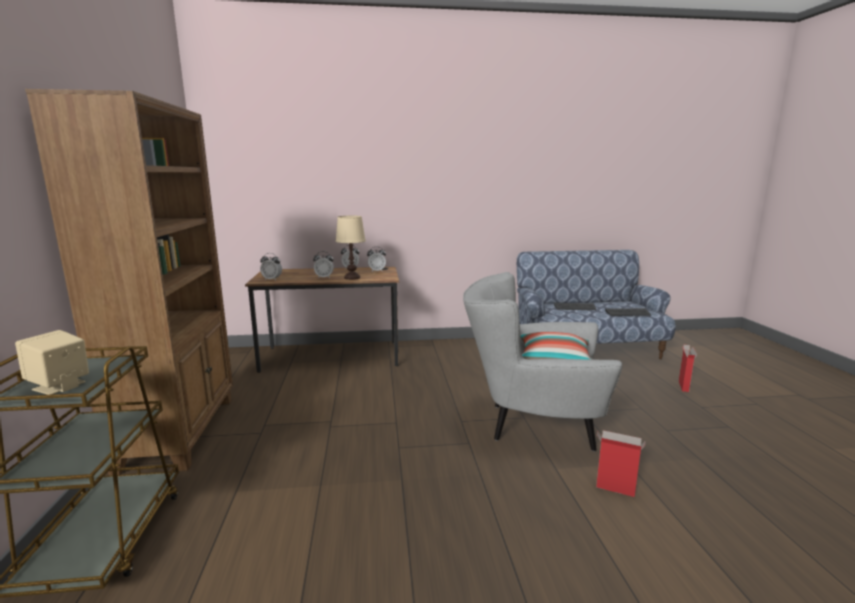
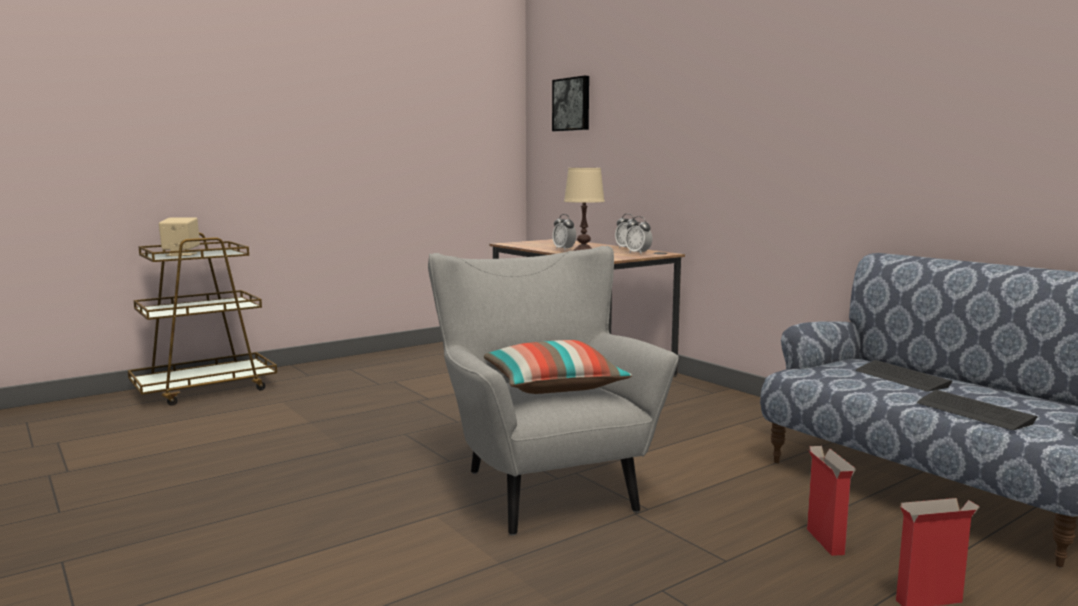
camera: 60 degrees right, 5 degrees down
(180, 432) = (354, 364): brown bookcase -> none
(262, 162) = (572, 104): none -> picture
(272, 279) = (522, 244): alarm clock -> none
(614, 489) = (415, 557): cardboard box -> cardboard box (824, 541)

